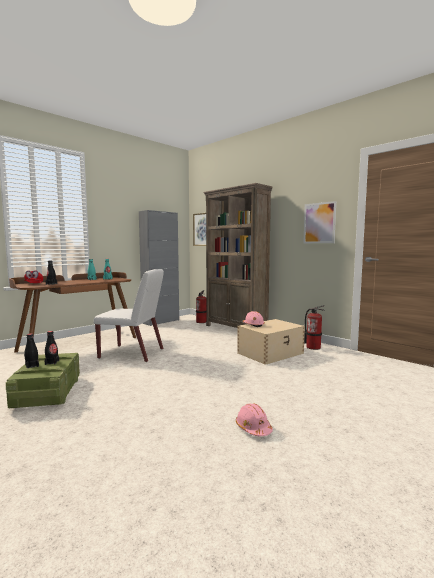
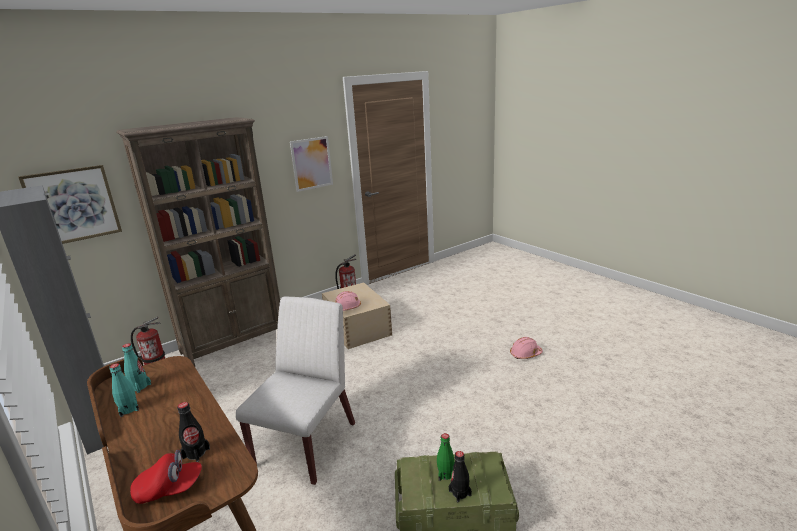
camera: 80 degrees left, 15 degrees up
(52, 362) = (446, 474): black bottle -> green bottle

